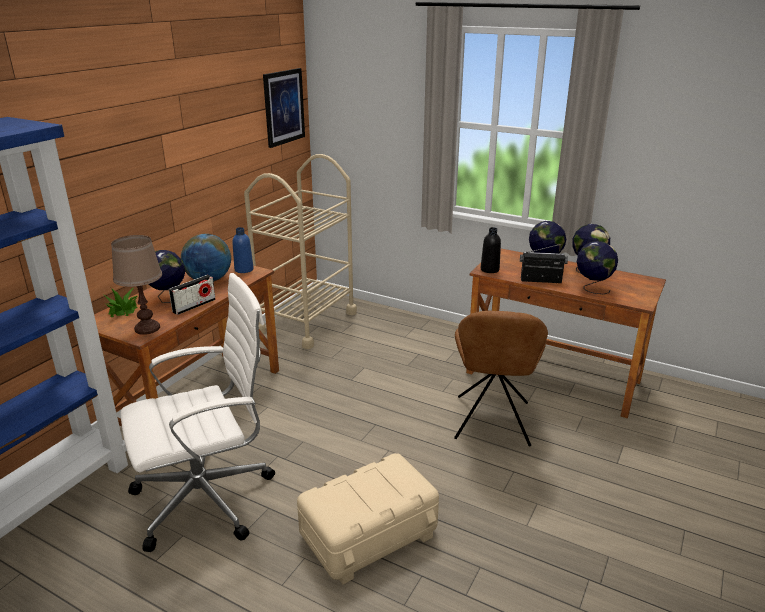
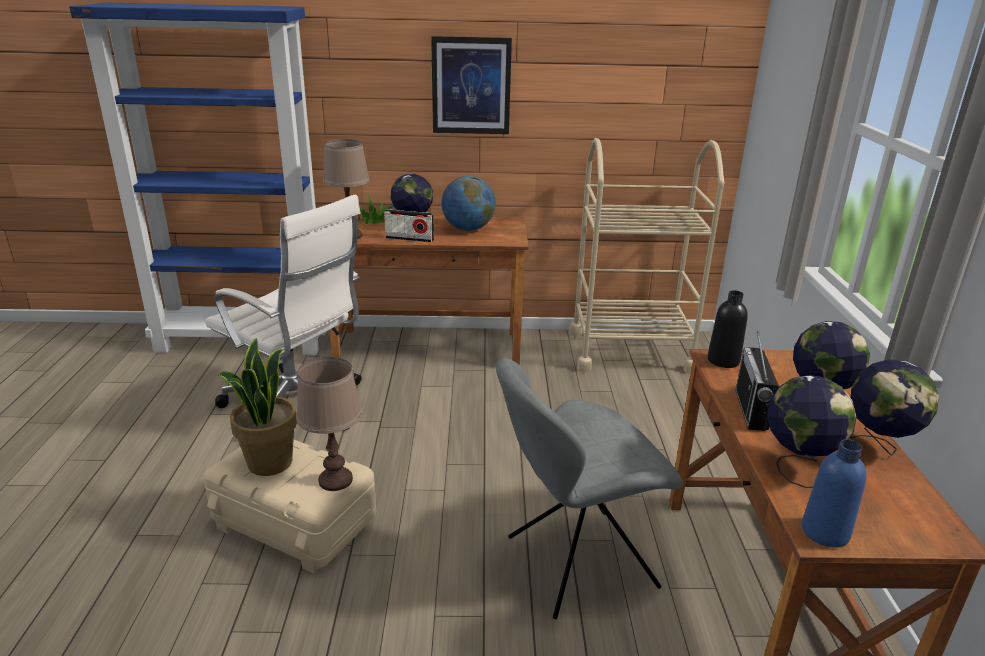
camera: 60 degrees right, 0 degrees up
(244, 269) = (510, 235): blue bottle -> blue bottle (825, 532)
(283, 107) = (698, 69): picture -> picture (471, 86)
(352, 499) = (269, 462): none -> potted plant
(401, 470) = (336, 480): none -> brown table lamp
(492, 423) = (575, 563): brown chair -> grey chair
(541, 280) = (751, 410): radio -> radio turned 150 degrees counterclockwise

